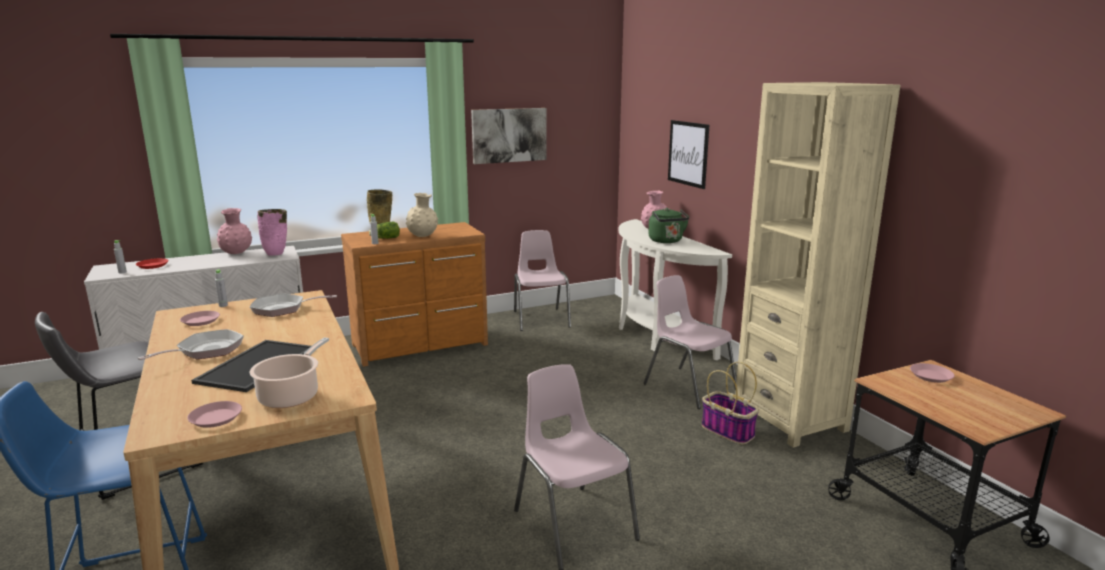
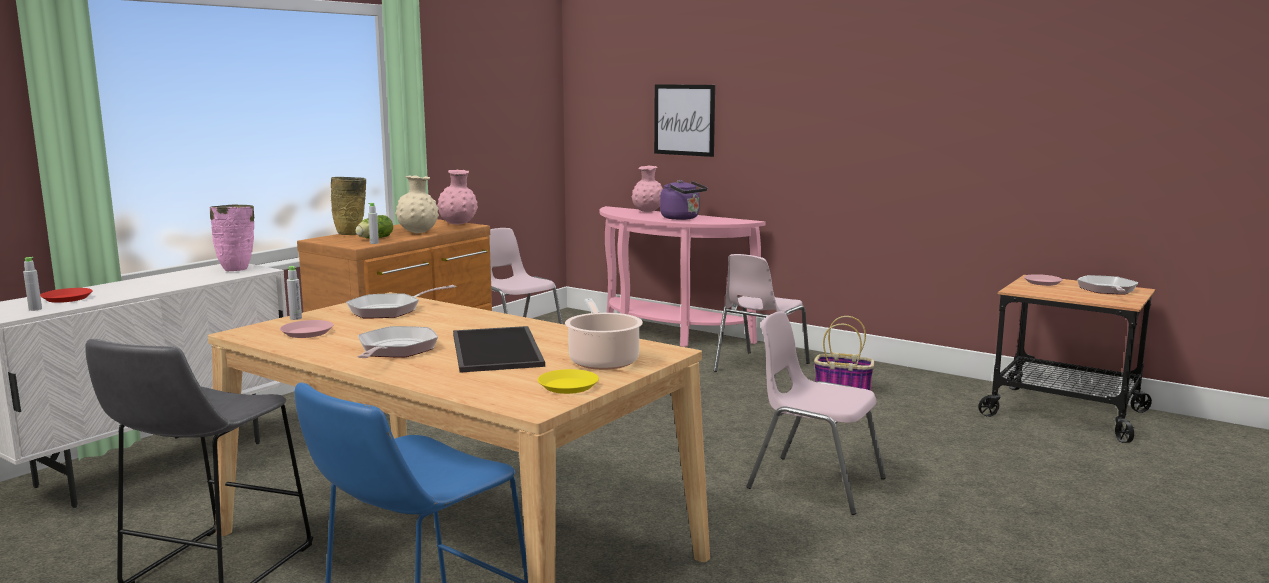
camera: 30 degrees left, 5 degrees down
(215, 418) = (568, 386): pink plate -> yellow plate
(236, 253) = (171, 275): pink vase -> pink vase (458, 224)
(509, 135) = (461, 108): picture -> none
(655, 335) = (666, 334): white console table -> pink console table
(666, 241) = (682, 218): green kettle -> purple kettle
(688, 386) = (759, 367): pink chair -> pink chair turned 75 degrees counterclockwise
(790, 419) = (879, 373): beige bookcase -> none
(993, 404) = (1107, 290): none -> frying pan

